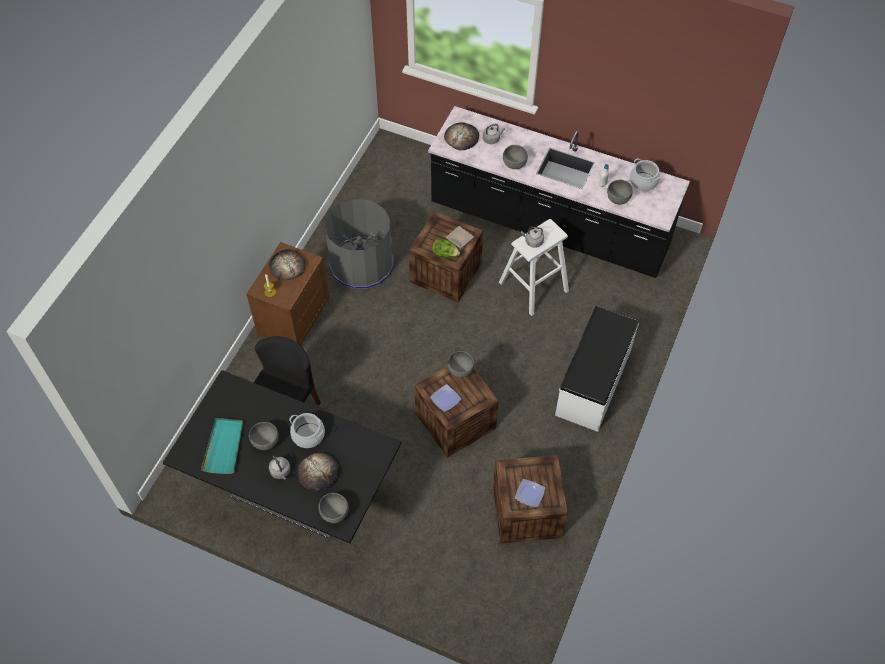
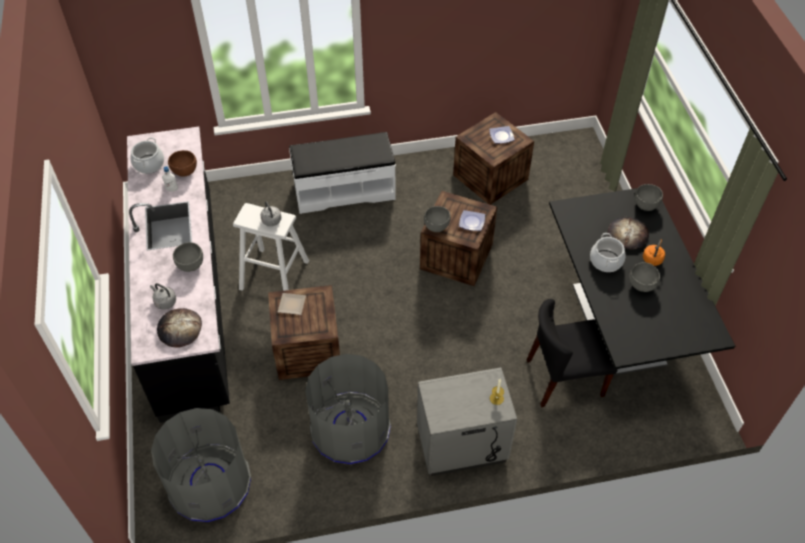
camera: 125 degrees left, 5 degrees down
(224, 446) = (676, 311): turquoise tray -> none
(281, 472) = (652, 258): grey kettle -> orange kettle
(287, 266) = (454, 405): bread -> none
(293, 317) = (462, 445): brown nightstand -> grey nightstand
(387, 175) = (209, 483): none -> grey trash can
(445, 254) = (321, 305): lettuce -> none
(618, 199) = (185, 171): grey bowl -> brown bowl

